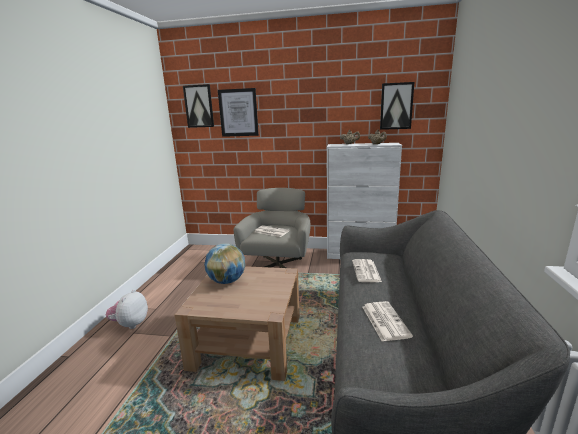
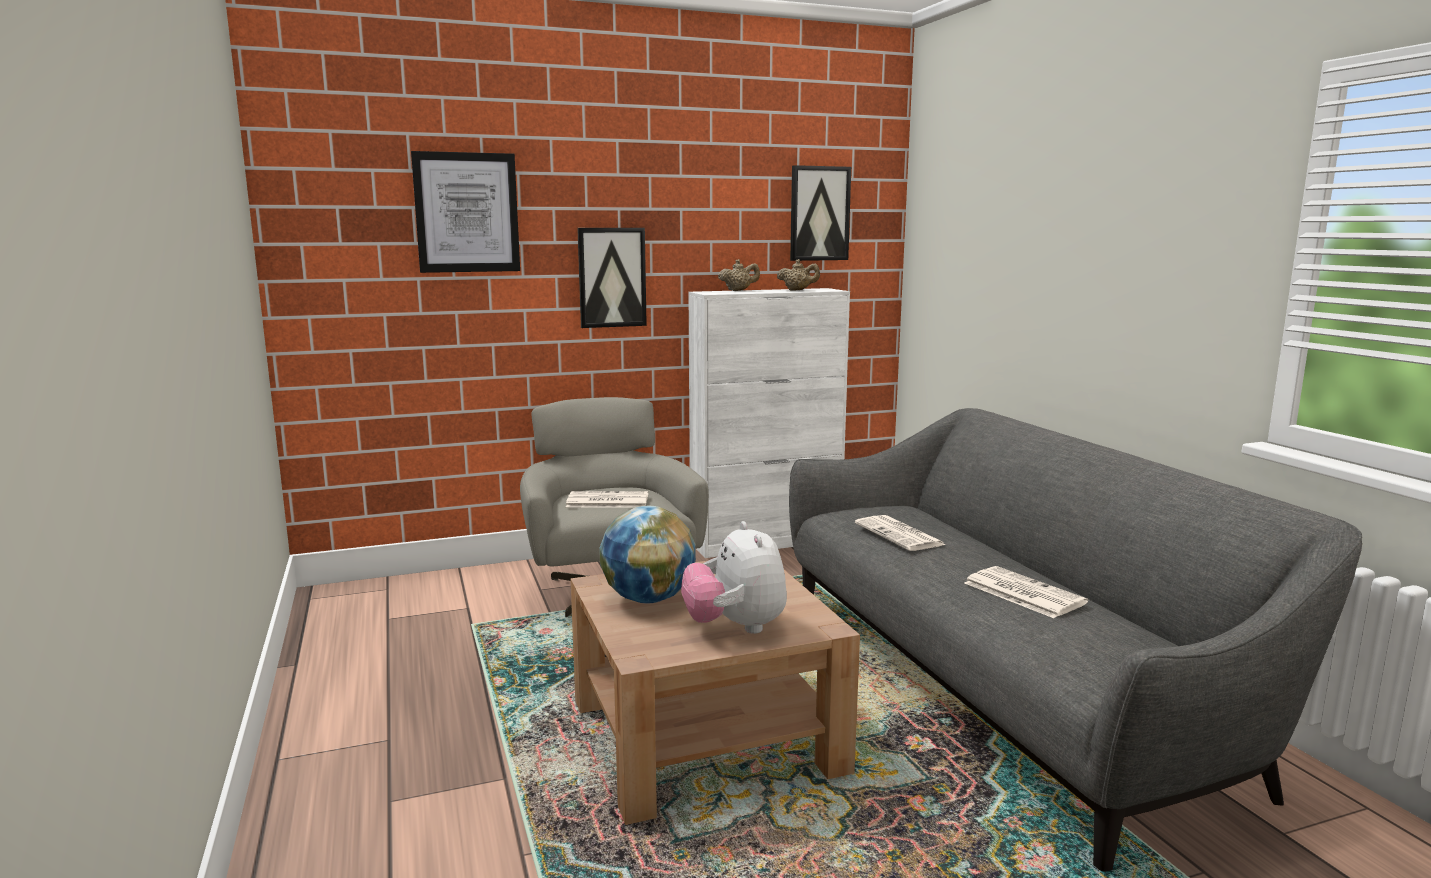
camera: 30 degrees left, 5 degrees down
(130, 324) = (354, 787): plush toy -> plush toy (735, 627)
(199, 106) = (351, 191): picture -> picture (612, 277)

